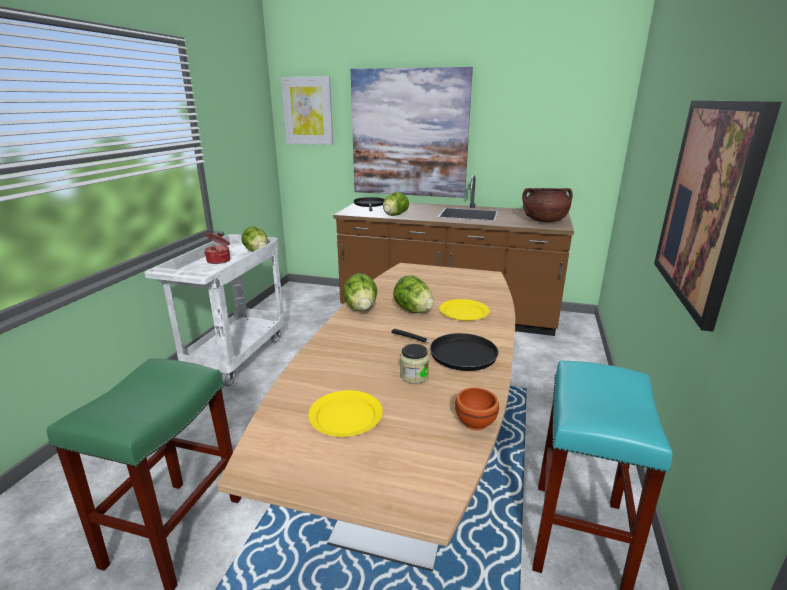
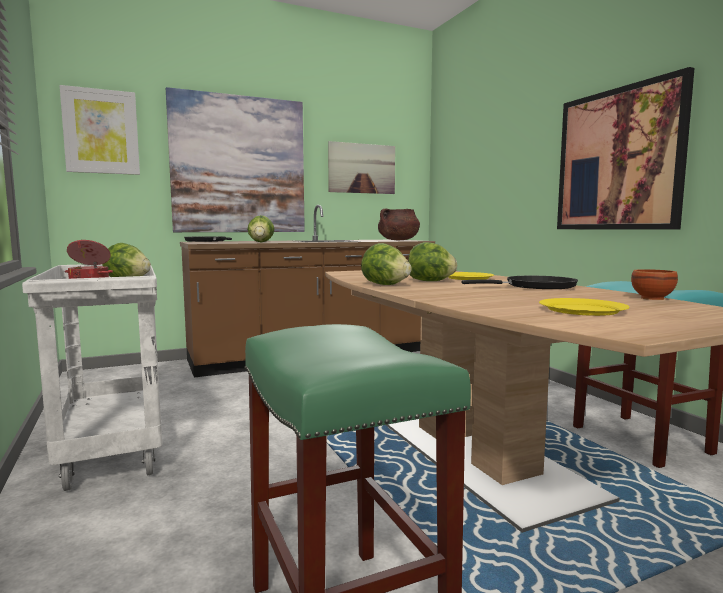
camera: 40 degrees left, 15 degrees down
(414, 376) = (548, 295): jar -> none
(536, 133) = (362, 168): none -> picture

